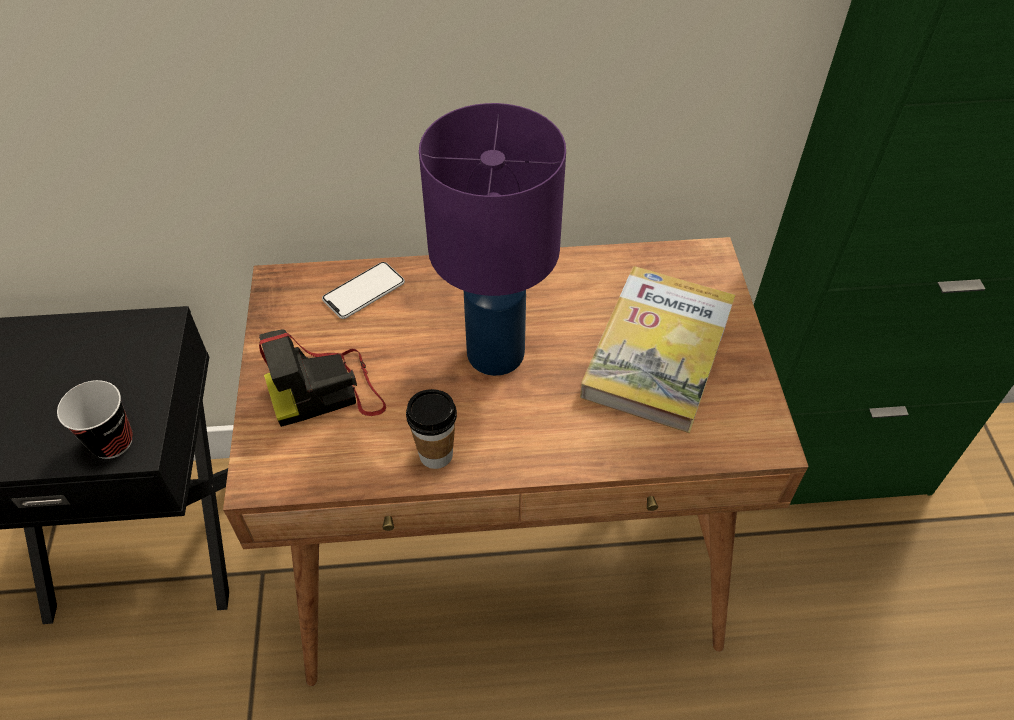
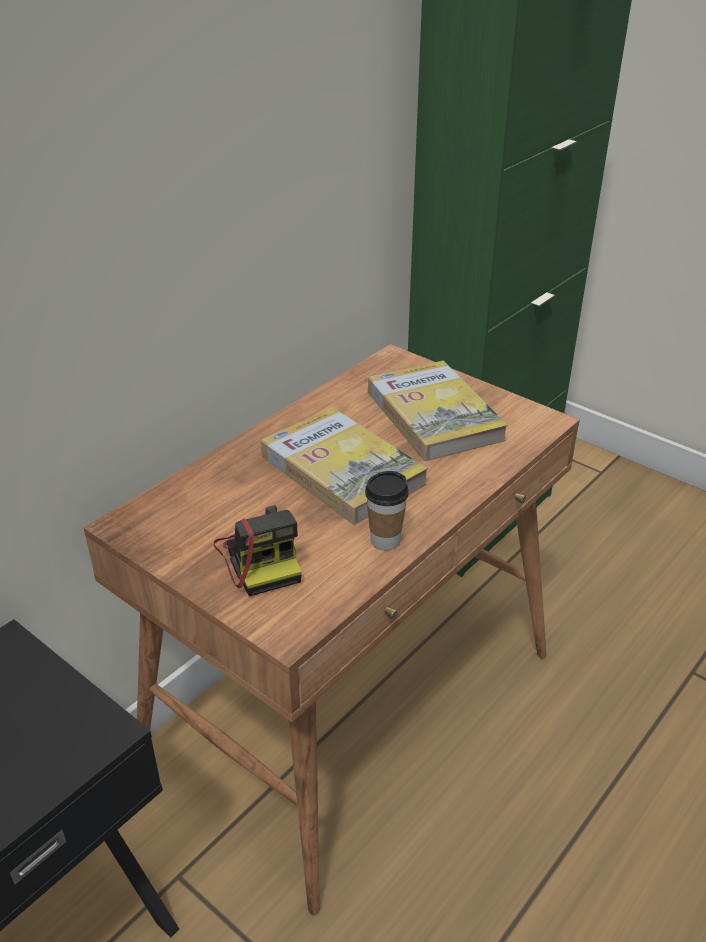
camera: 45 degrees left, 15 degrees down
(112, 442) = (79, 743): cup -> none
(327, 392) = (261, 558): camera -> camera turned 45 degrees counterclockwise
(364, 291) = (199, 492): phone -> none
(497, 352) = (342, 470): purple table lamp -> book

